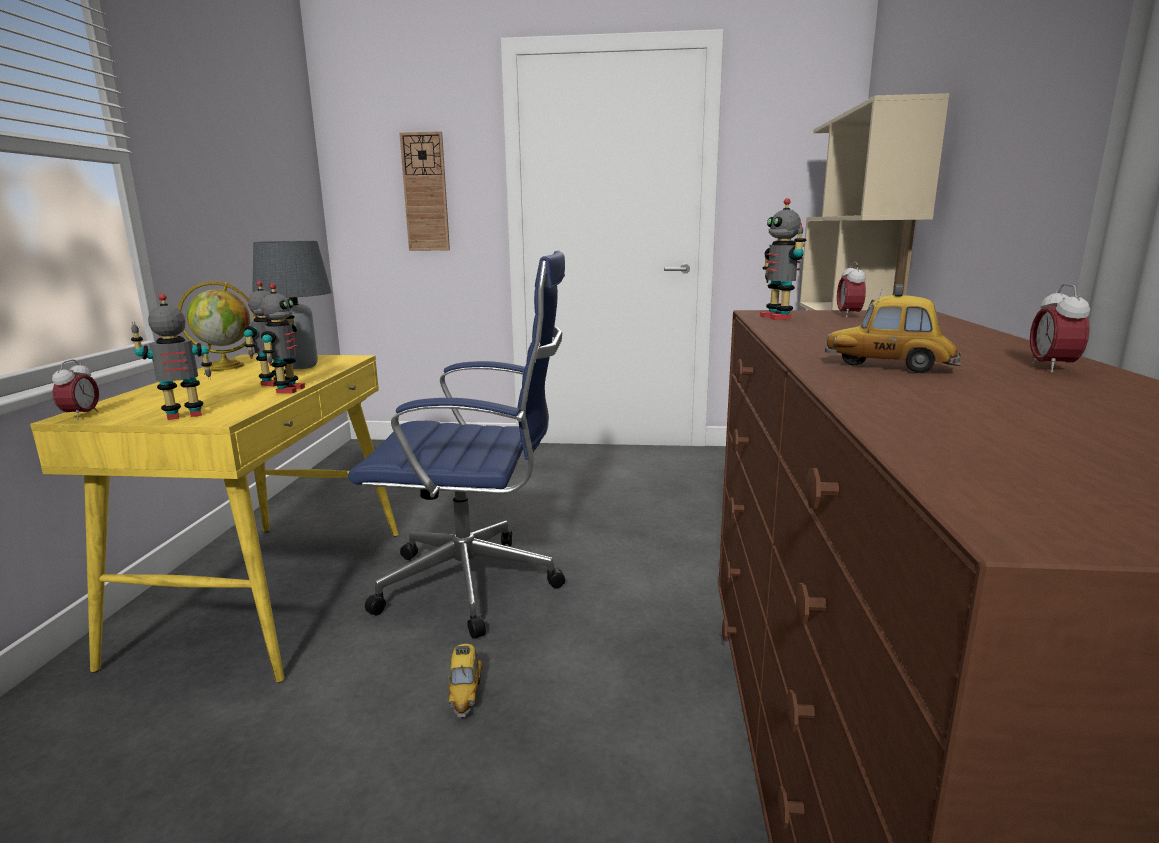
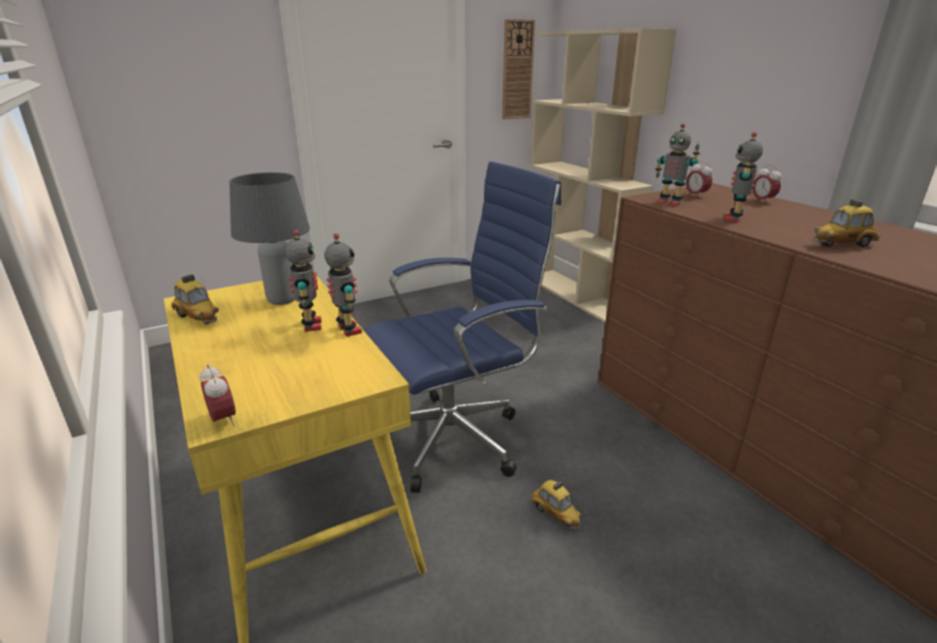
camera: 35 degrees left, 10 degrees up
(184, 416) = (336, 386): toy robot -> toy robot (734, 219)
(227, 366) = (198, 318): globe -> toy car
(425, 192) = (203, 82): wall clock -> wall clock (517, 70)
(1051, 368) = (888, 232): alarm clock -> alarm clock (762, 201)

